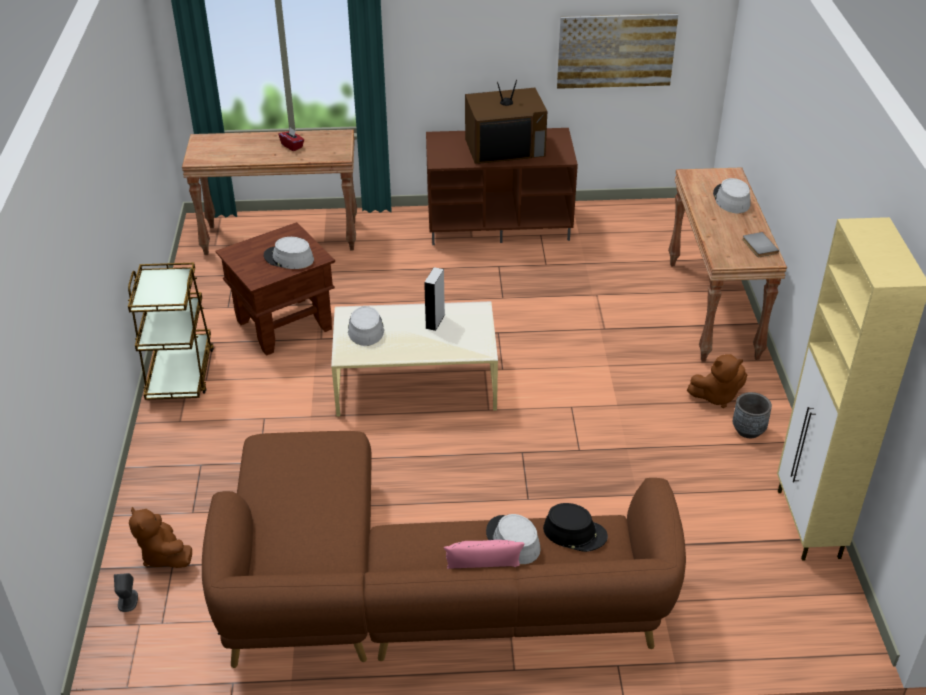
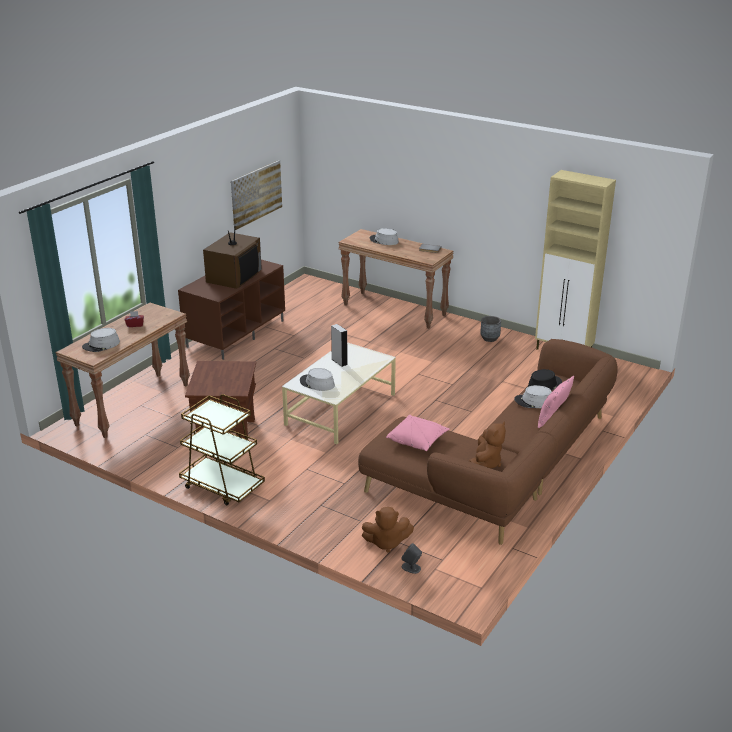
camera: 55 degrees left, 10 degrees down
(288, 258) = (232, 374): grey hat -> grey hat (101, 345)
(304, 470) = (417, 440): none -> pink pillow
(716, 396) = (457, 336): brown plush toy -> brown plush toy (485, 463)

